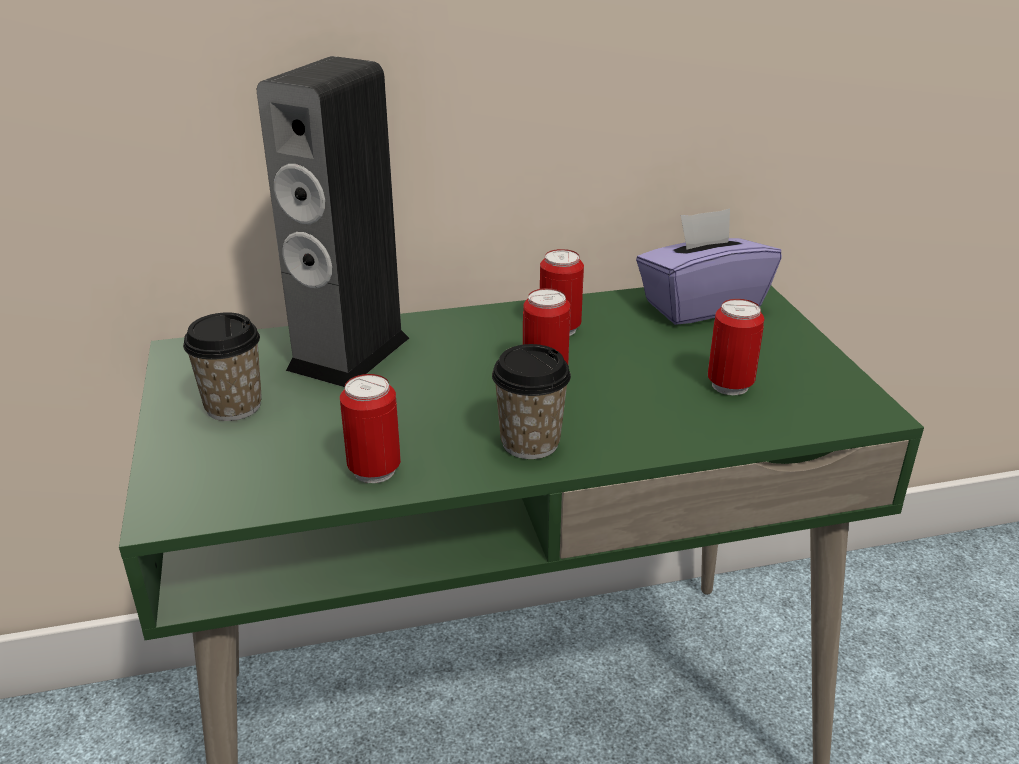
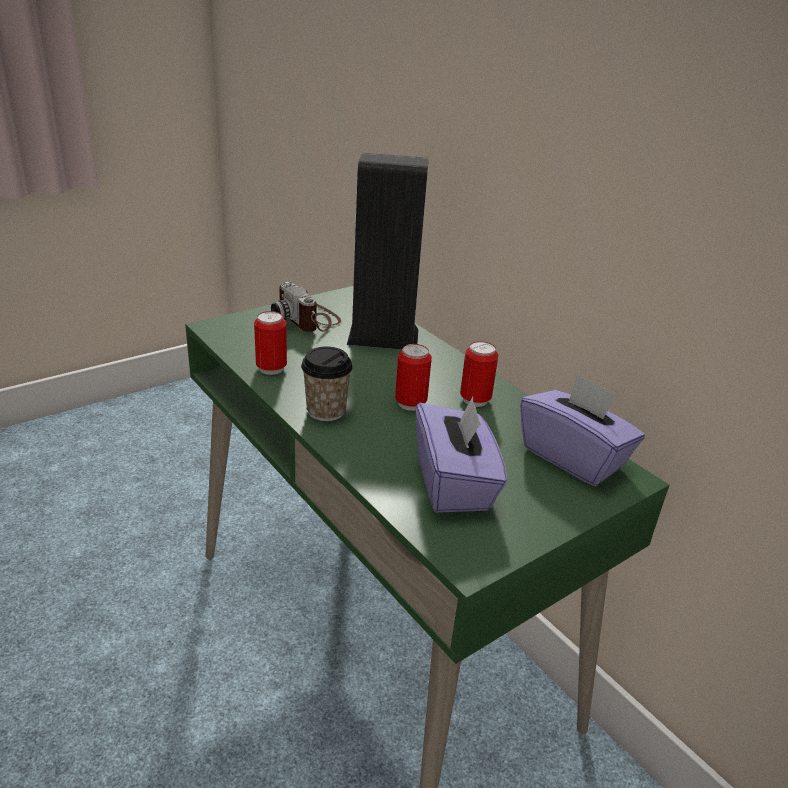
camera: 65 degrees right, 0 degrees up
(233, 406) = (307, 319): cup -> camera
(730, 385) = (454, 483): can -> purple tissue box

